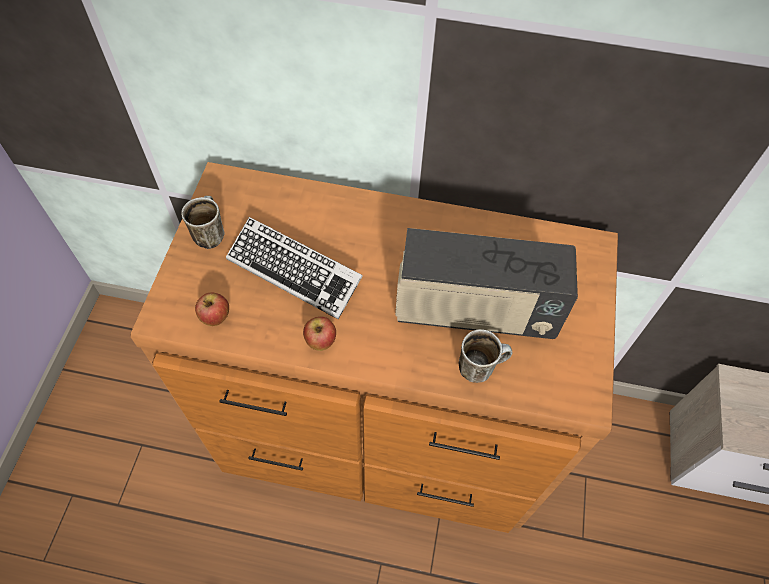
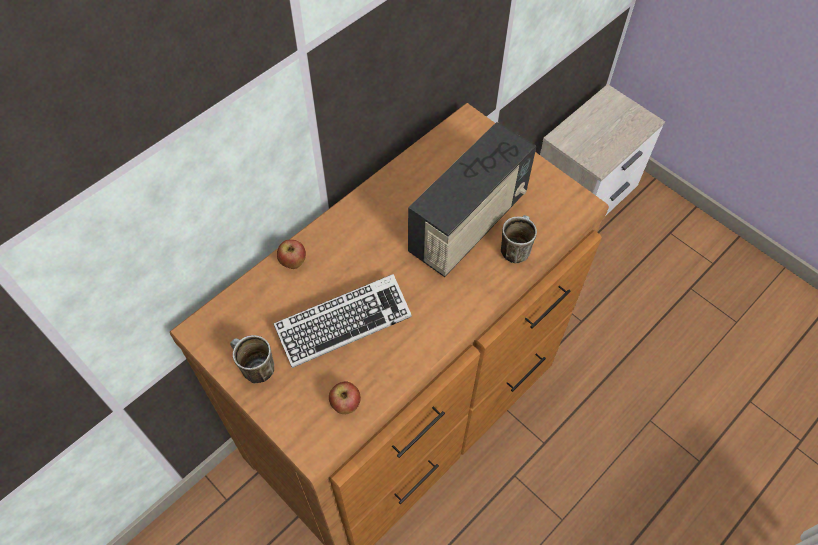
camera: 55 degrees left, 0 degrees up
(321, 342) = (423, 339): apple -> apple (293, 263)

